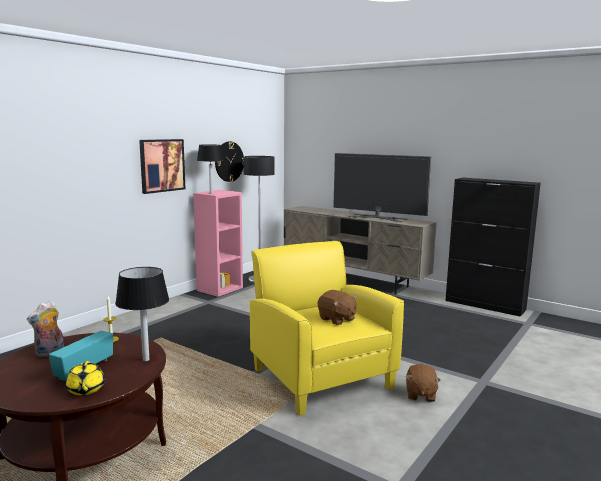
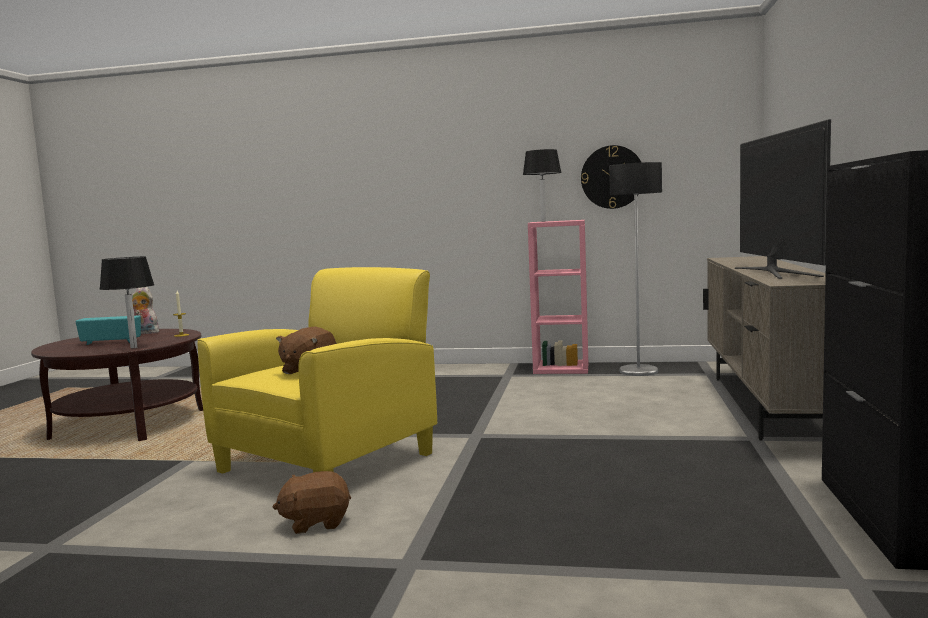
camera: 65 degrees right, 5 degrees down
(85, 390) = (68, 349): yellow teapot -> none
(162, 165) = (483, 183): picture -> none

